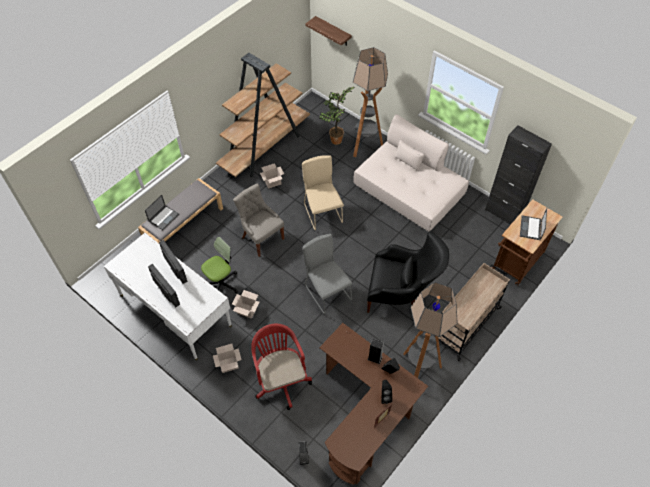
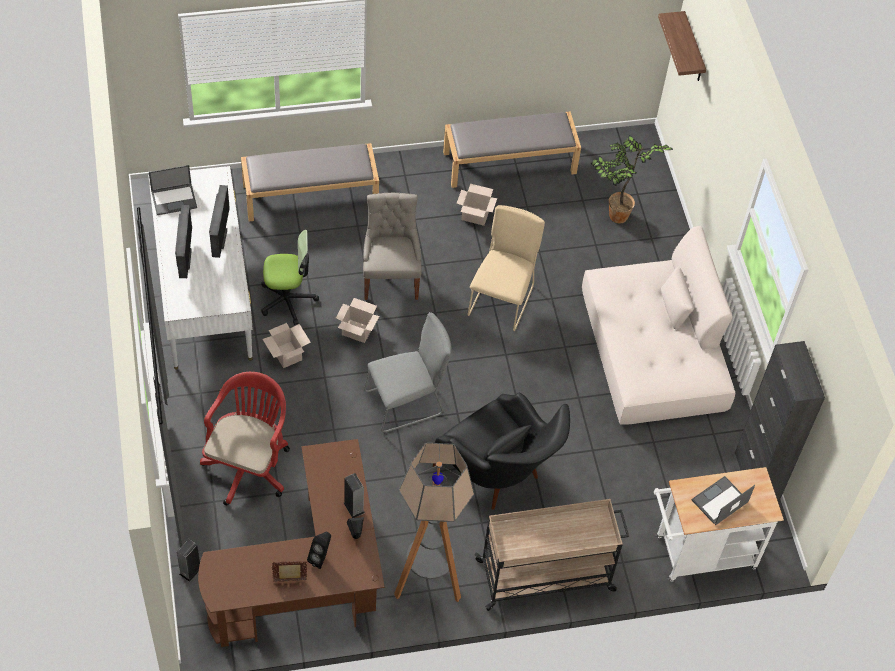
camera: 35 degrees right, 0 degrees up
(164, 217) = (280, 165): laptop -> laptop (174, 199)
(229, 364) = (207, 402): cardboard box -> cardboard box (358, 331)
(265, 148) = (510, 162): brown bookcase -> grey bench
(326, 291) = (407, 402): grey chair -> grey chair turned 60 degrees clockwise
(365, 146) = (652, 251): floor lamp -> none
(515, 264) = (699, 554): brown cart -> white cart

